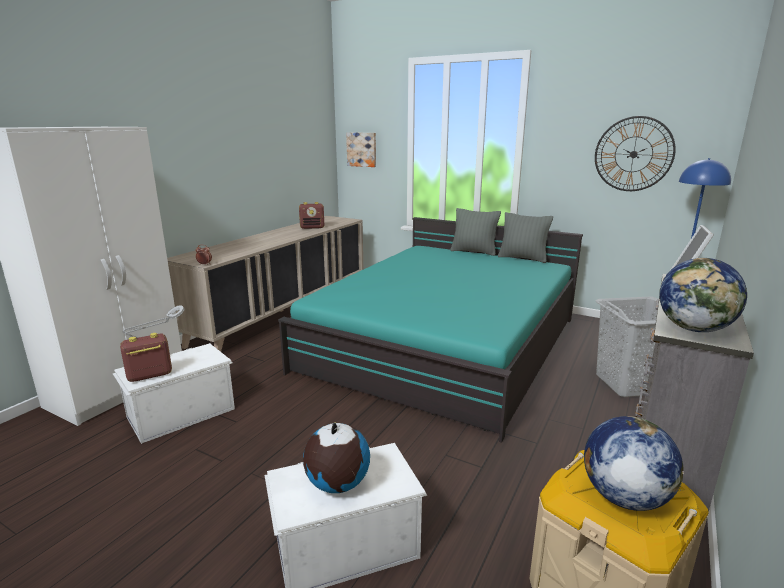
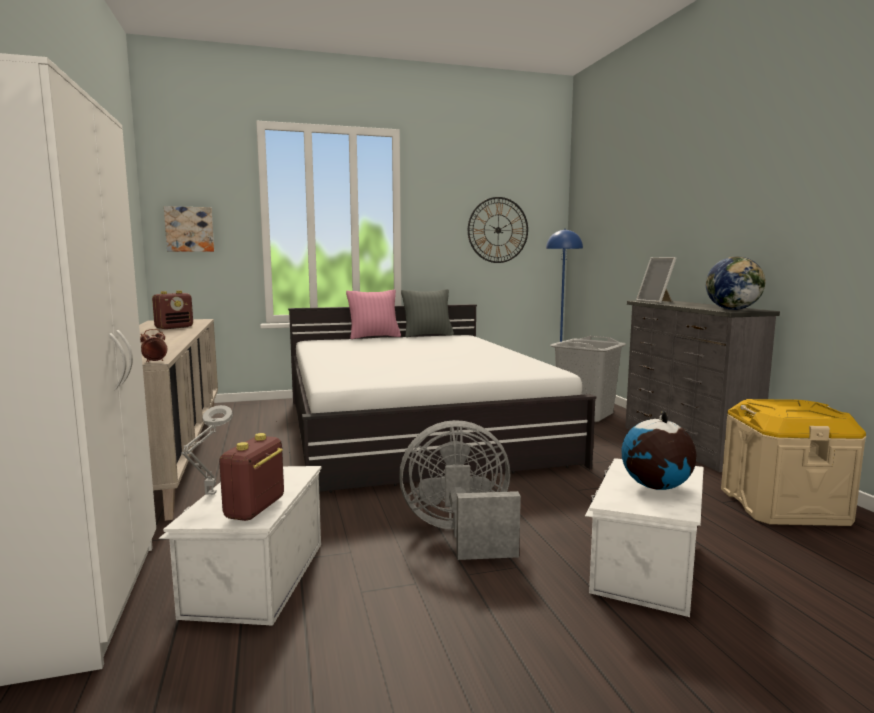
camera: 45 degrees left, 10 degrees down
(302, 443) = (460, 533): none -> grey fan
(445, 343) = (414, 429): turquoise bed -> white bed
(474, 252) = (374, 337): grey pillow -> pink pillow
(623, 497) = (804, 410): globe -> none

